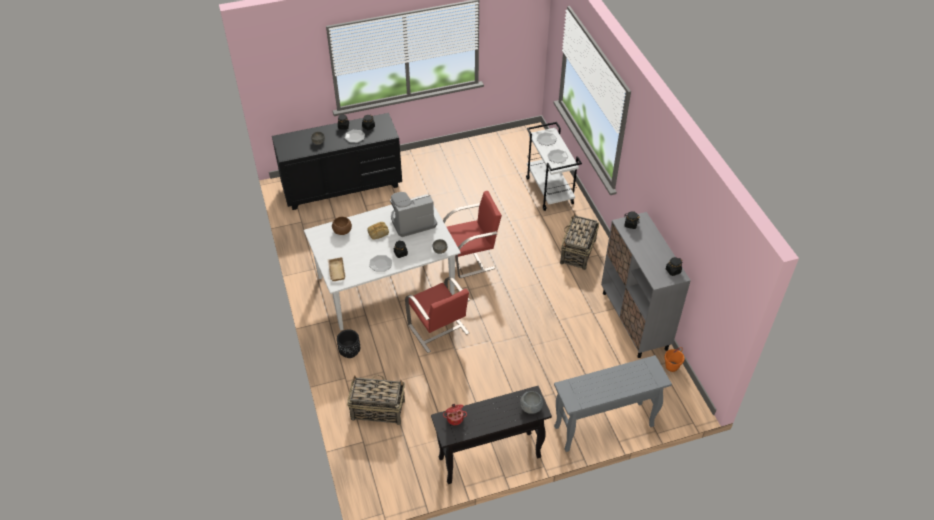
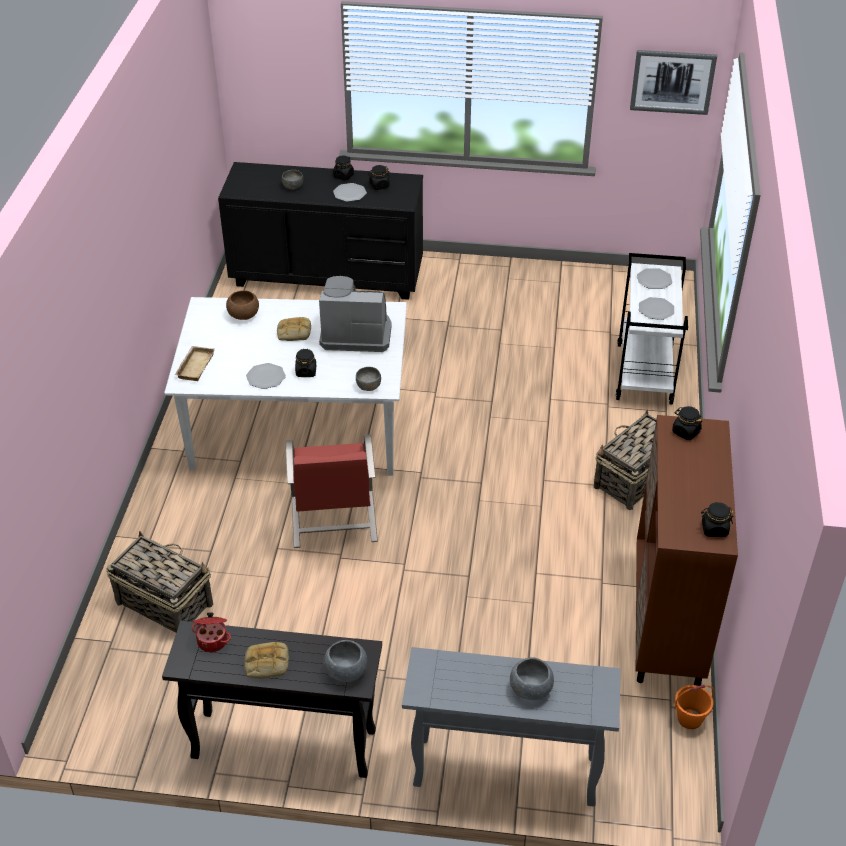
camera: 25 degrees right, 5 degrees down
(350, 352) = (181, 505): black planter -> none
(470, 258) = (452, 432): red chair -> none
(489, 419) = (266, 664): none -> bread
(520, 25) = (672, 81): none -> picture
(622, 381) = (531, 689): none -> grey bowl
(634, 321) = (667, 620): grey cabinet -> brown cabinet

